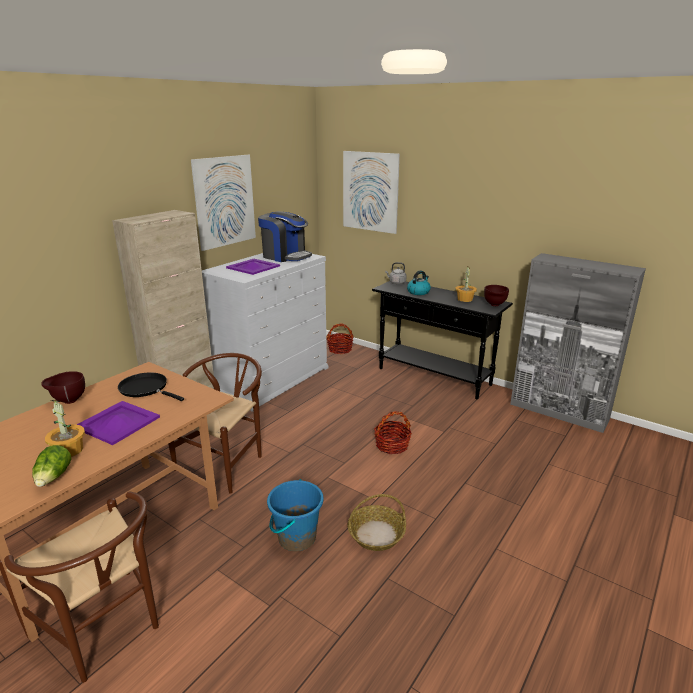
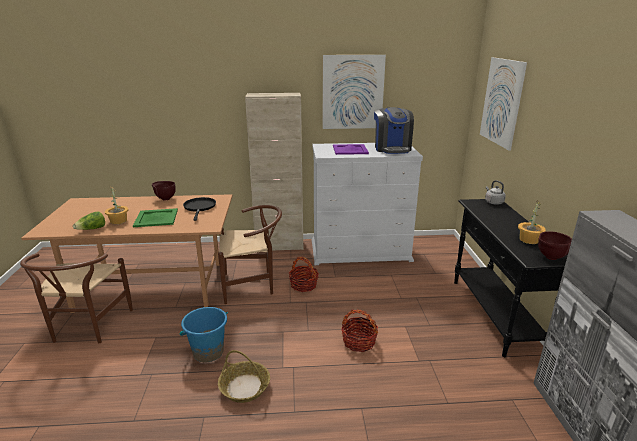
camera: 50 degrees right, 0 degrees up
(117, 423) = (156, 218): purple tray -> green tray
(340, 349) = (447, 253): basket -> basket (303, 285)
(418, 292) = (495, 216): kettle -> none

